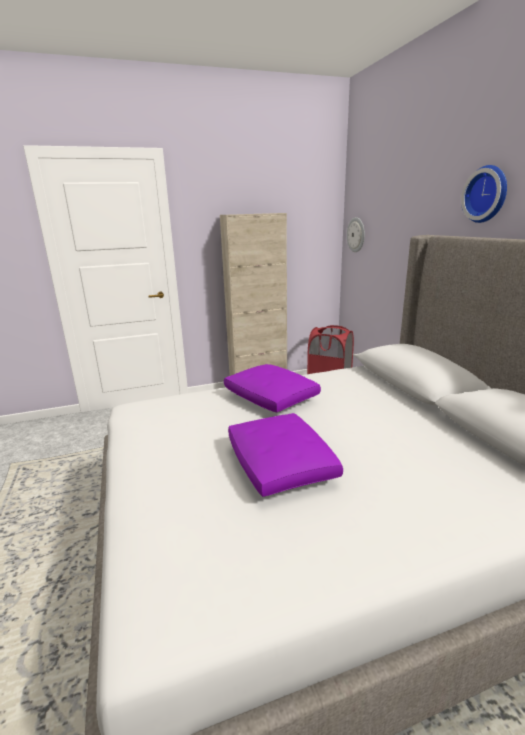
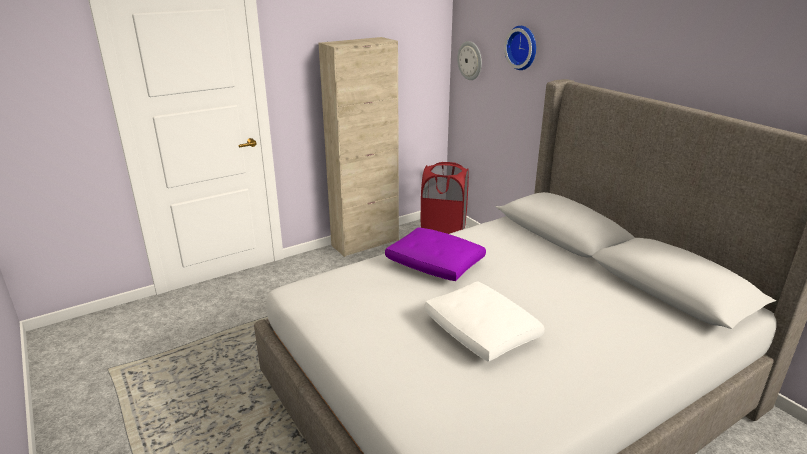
camera: 15 degrees left, 5 degrees up
(281, 465) = (482, 332): purple pillow -> white pillow
(487, 194) = (621, 48): wall clock -> wall clock (523, 47)

